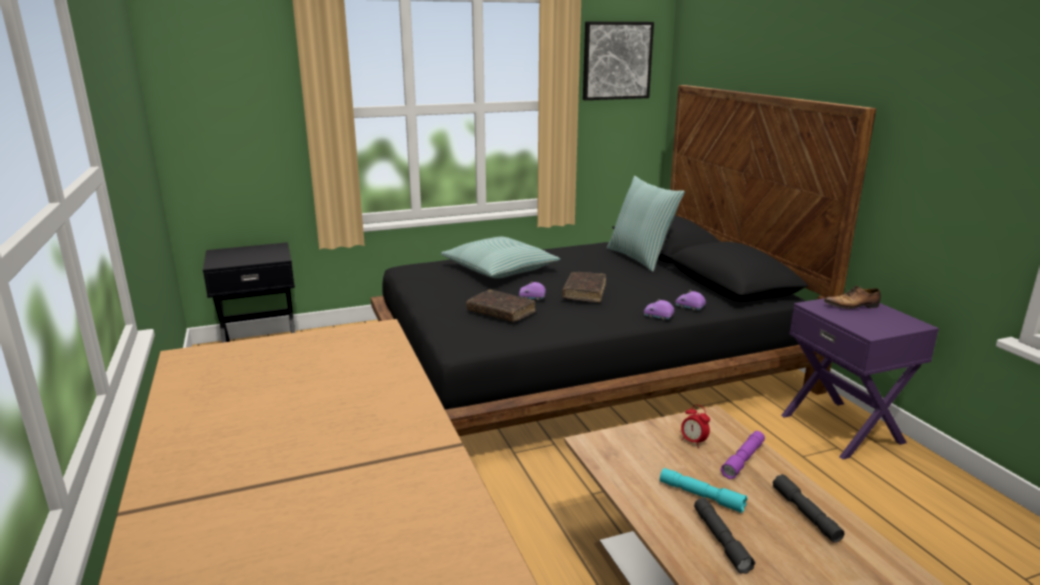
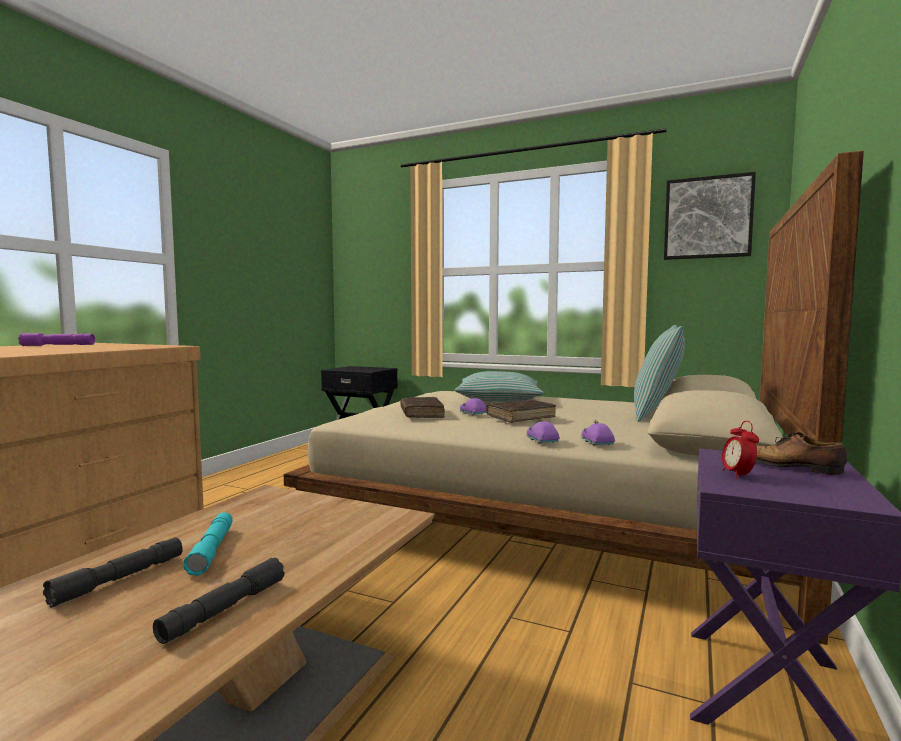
camera: 45 degrees right, 15 degrees down
(582, 363) = (548, 510): black bed -> beige bed
(693, 442) = (328, 522): alarm clock -> alarm clock (738, 475)
(743, 460) = (321, 550): purple flashlight -> purple flashlight (58, 345)

